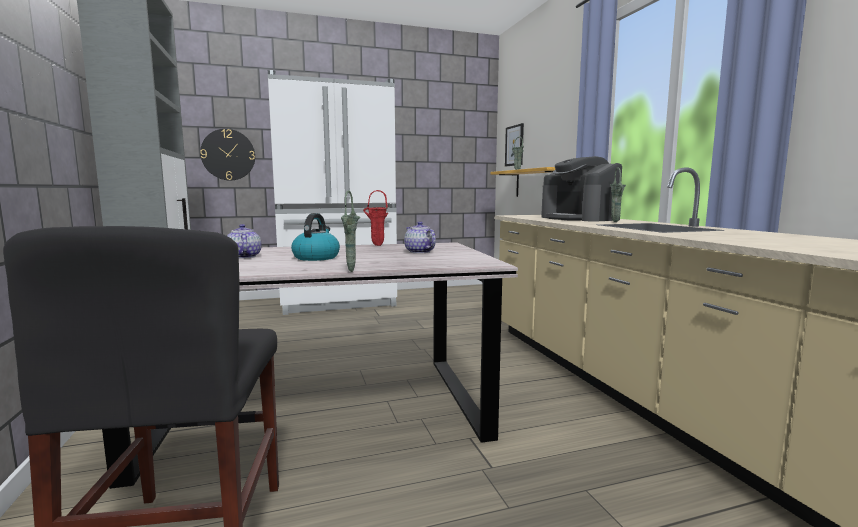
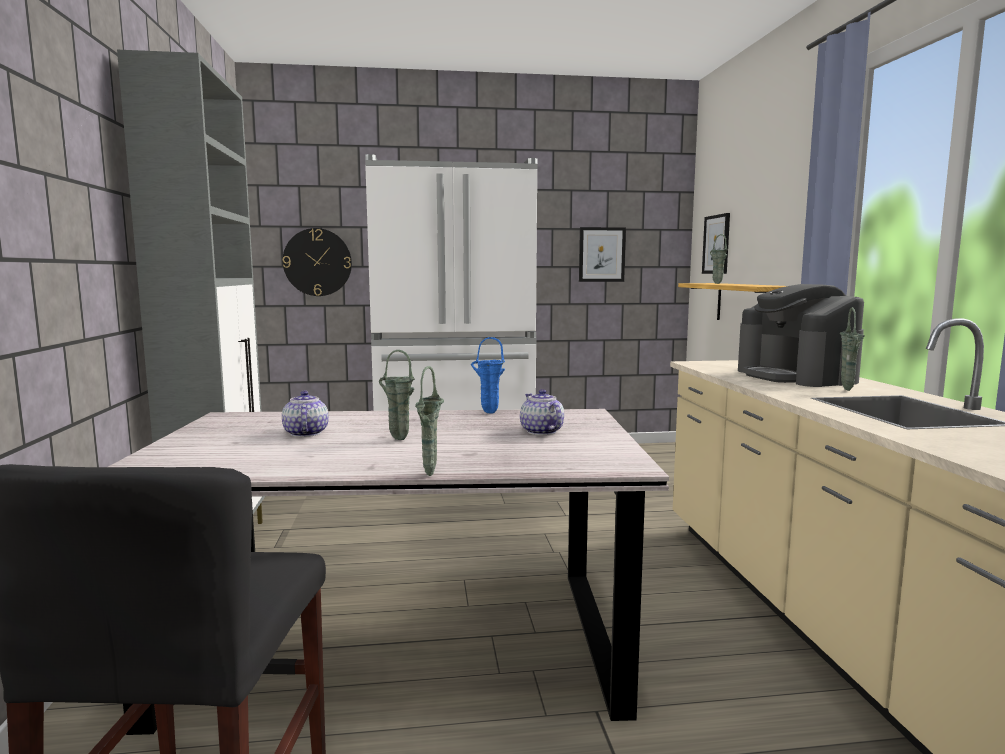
camera: 10 degrees right, 0 degrees up
(316, 257) = (397, 439): kettle -> green vase
(376, 245) = (487, 413): red vase -> blue vase
(437, 153) = (601, 254): none -> picture

